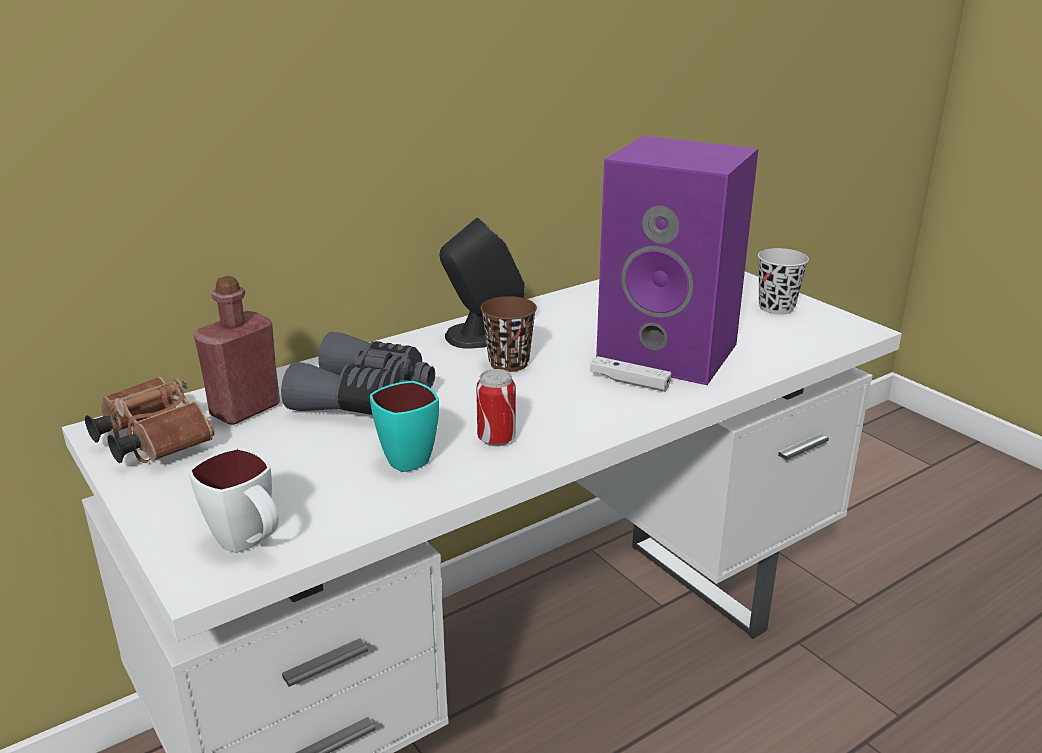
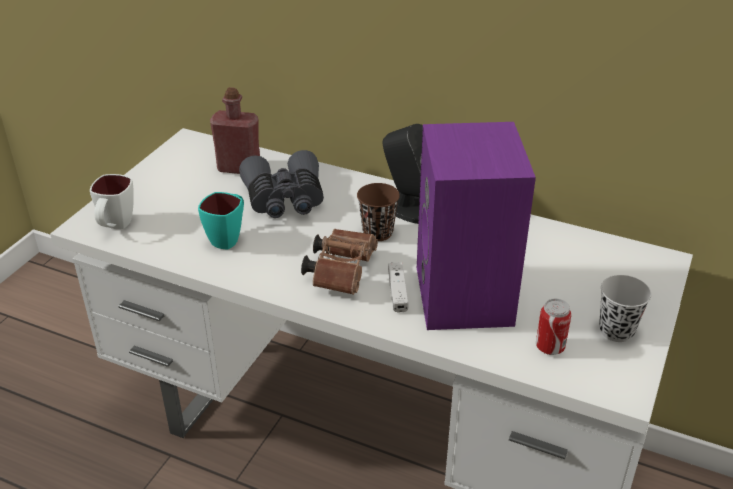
camera: 60 degrees right, 10 degrees up
(151, 441) = (186, 157): brown binoculars -> brown binoculars (342, 271)
(496, 439) = (274, 263): can -> can (550, 347)

